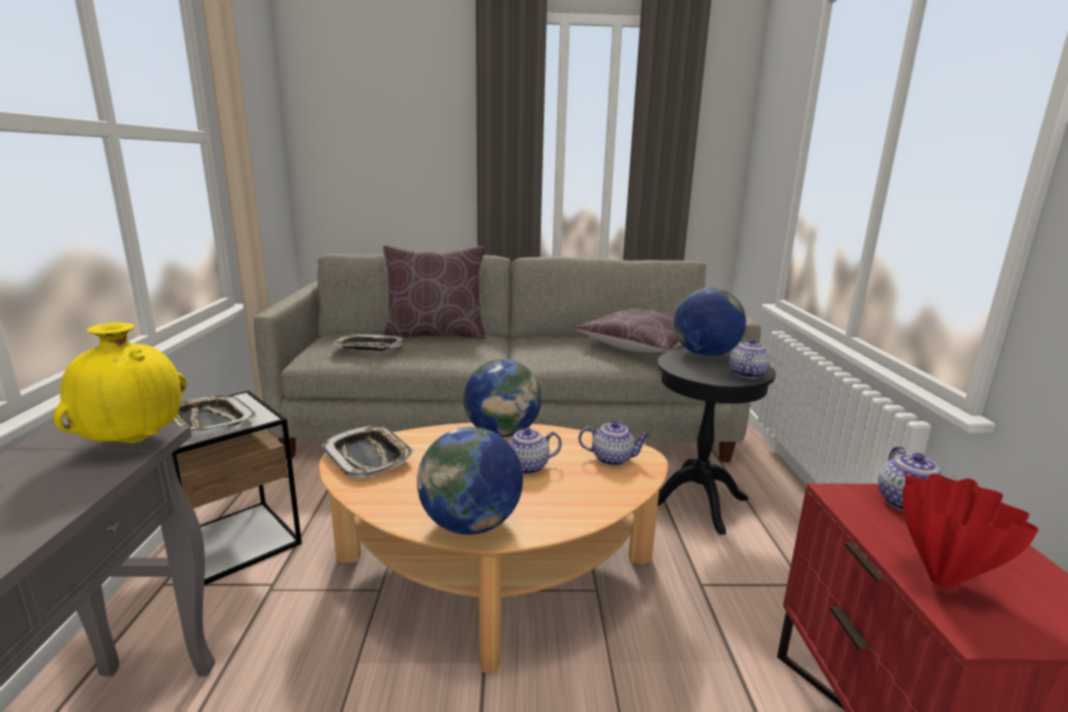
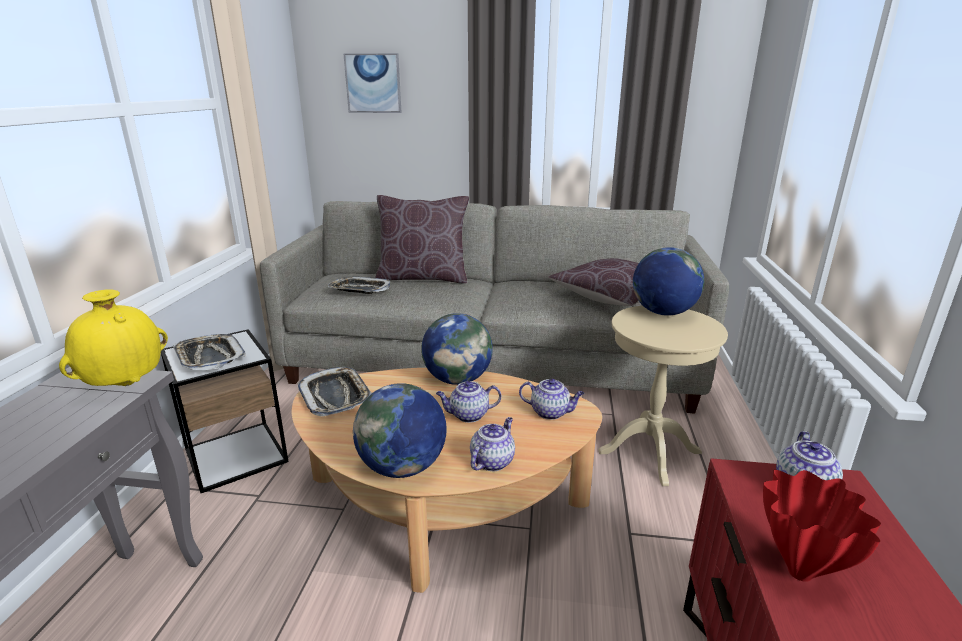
camera: 10 degrees right, 5 degrees up
(371, 131) = (373, 83): none -> picture
(697, 502) = (649, 452): black side table -> beige side table
(746, 374) = (696, 336): teapot -> teapot (492, 461)

